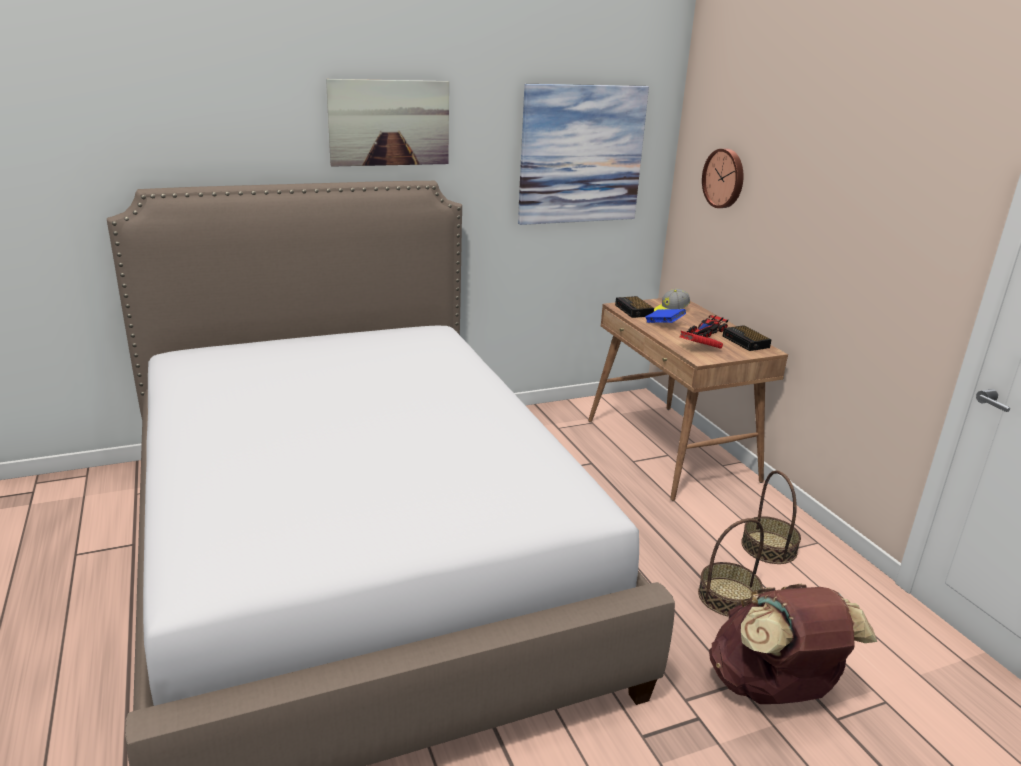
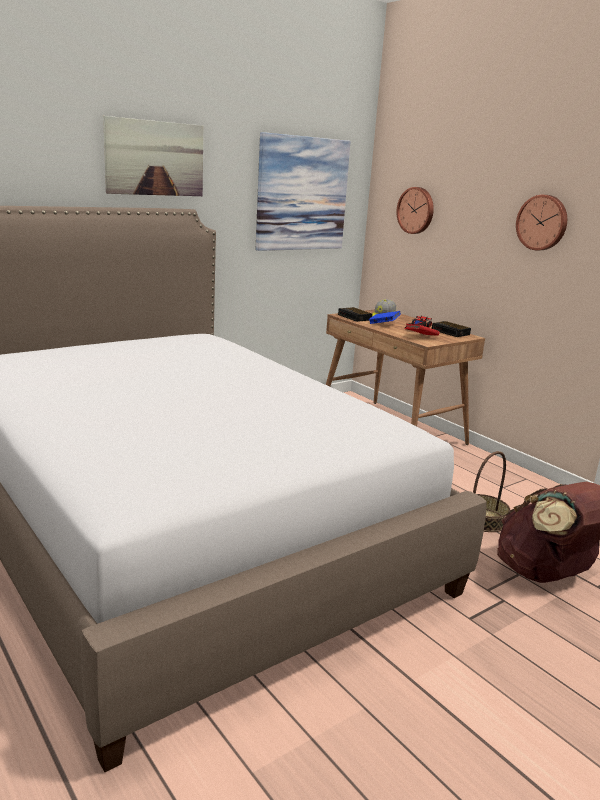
camera: 15 degrees left, 5 degrees down
(769, 547) = (494, 485): basket -> none
(865, 215) = (542, 222): none -> wall clock

